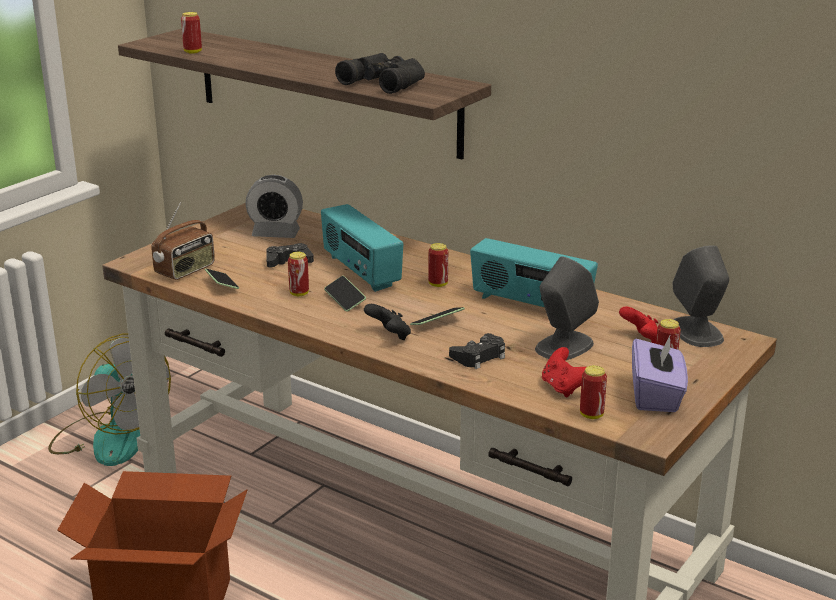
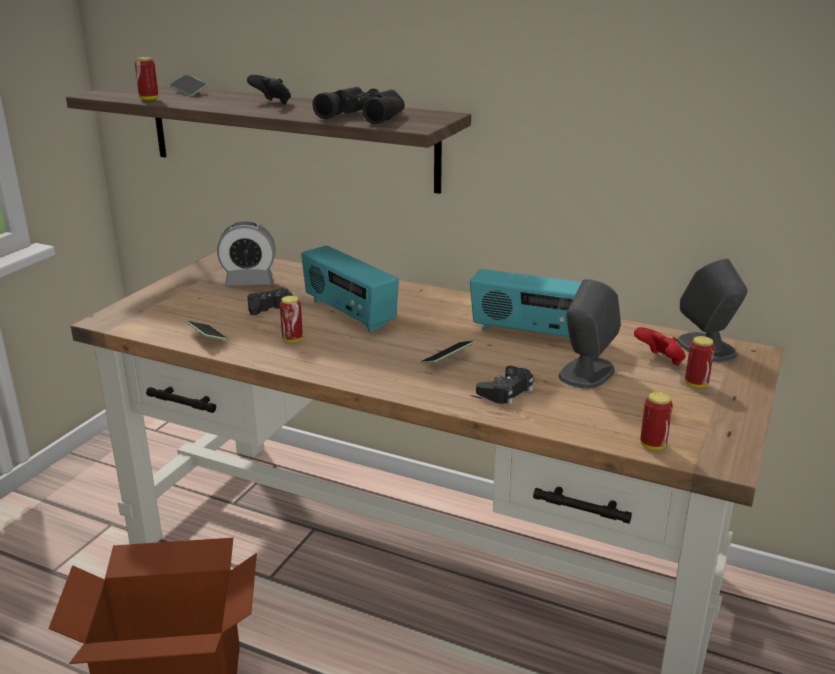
camera: 10 degrees left, 0 degrees up
(110, 437) = (85, 501): fan -> none
(185, 271) = (164, 325): radio -> none
(345, 300) = (343, 343): phone -> phone (189, 92)
(389, 336) = (403, 377): black game controller -> black game controller (272, 103)
(438, 284) = (432, 320): can -> none
(564, 388) = (609, 417): red game controller -> none
(656, 396) = (706, 417): purple tissue box -> none

